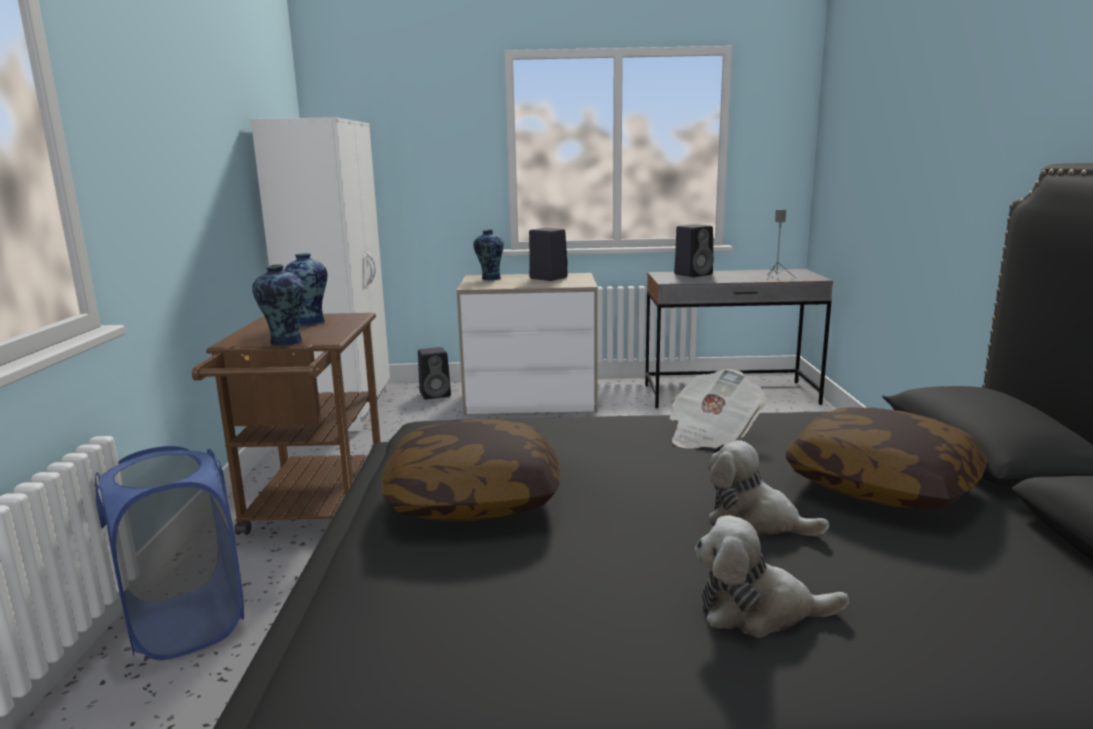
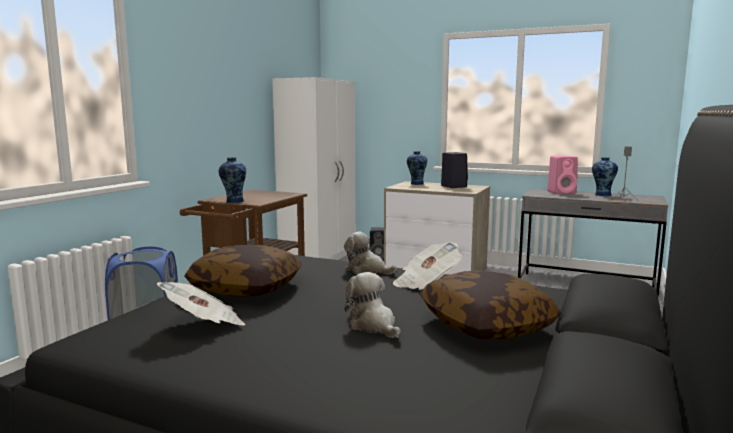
camera: 25 degrees right, 5 degrees down
(310, 322) = (265, 194): vase -> vase (602, 195)
(512, 586) = (204, 324): none -> newspaper
(694, 274) = (562, 192): black speaker -> pink speaker
(758, 611) = (300, 360): plush toy -> plush toy (367, 270)

